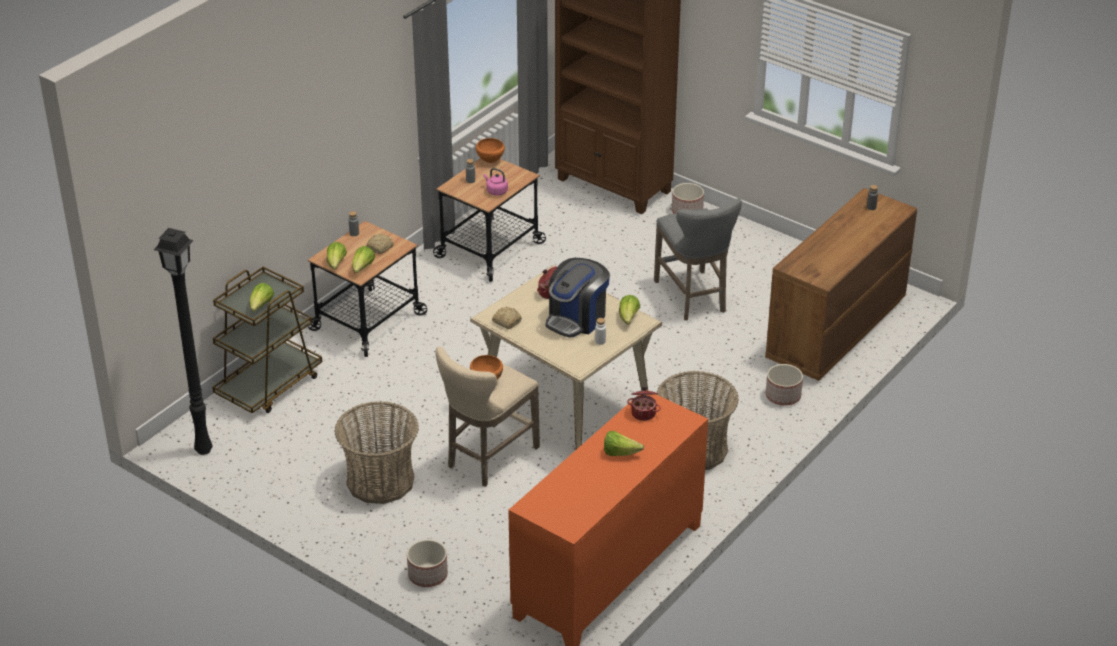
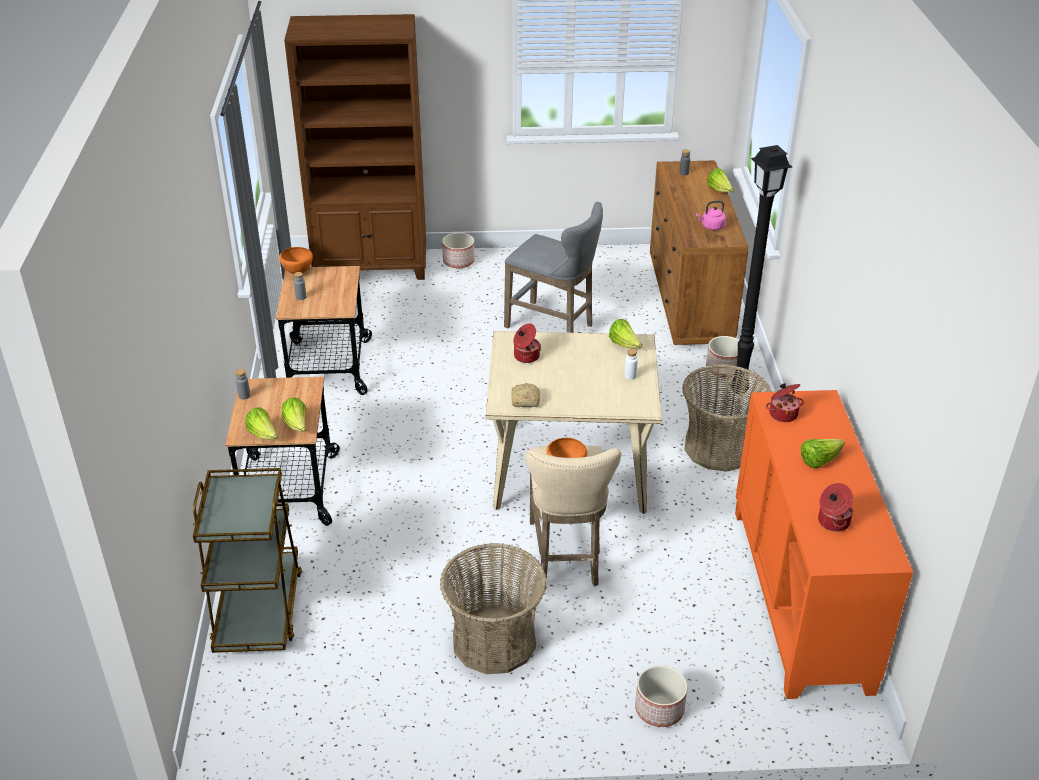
camera: 40 degrees left, 0 degrees up
(205, 449) = (266, 723): black floor lamp -> black floor lamp (739, 389)
(261, 306) = (253, 514): lettuce -> lettuce (719, 190)
(380, 247) = (290, 396): bread -> none
(496, 191) = (338, 296): pink kettle -> pink kettle (711, 227)
(569, 490) = (832, 521): none -> cooking pot
(577, 318) = (582, 366): coffee machine -> none

